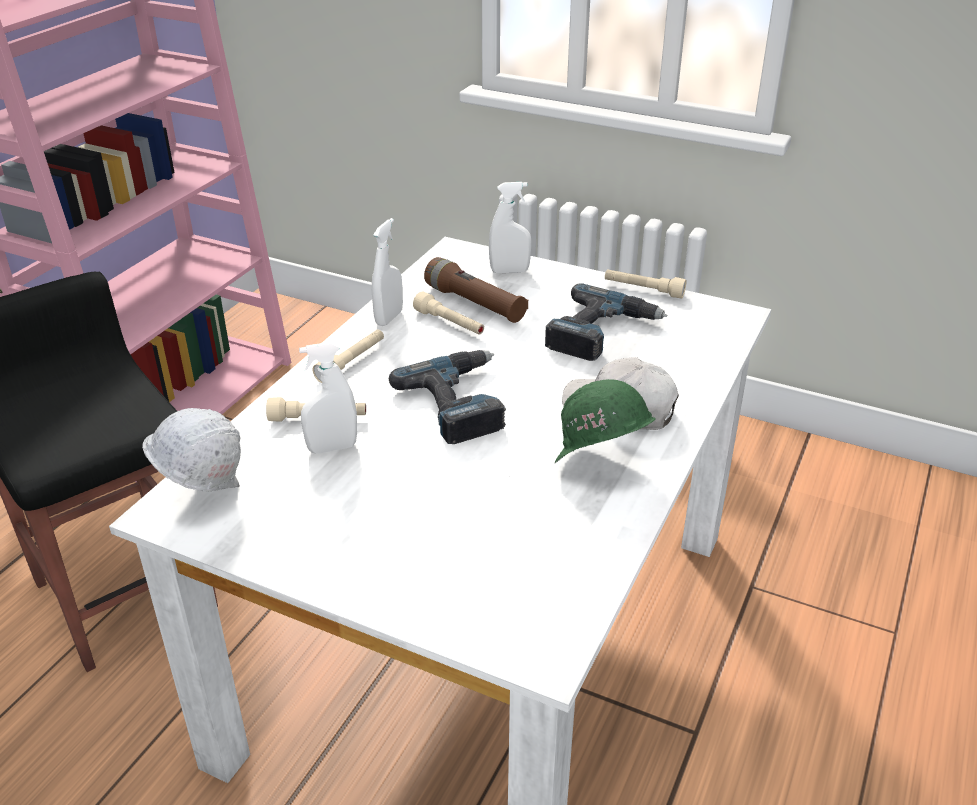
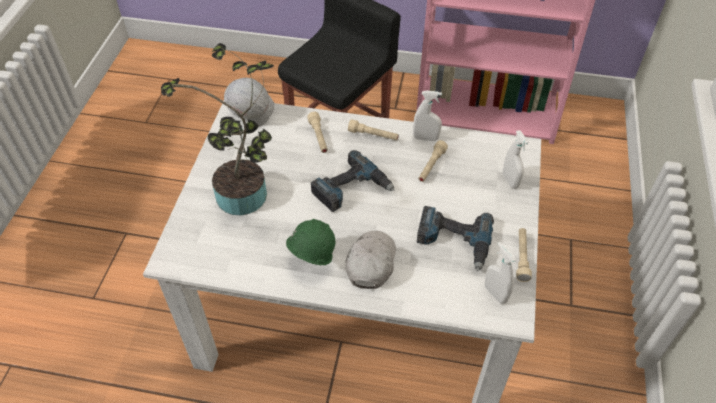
camera: 75 degrees right, 15 degrees up
(332, 448) = (297, 149): white spray bottle -> white spray bottle (495, 294)
(425, 528) = (245, 199): none -> potted plant
(475, 304) = (460, 172): brown flashlight -> none

